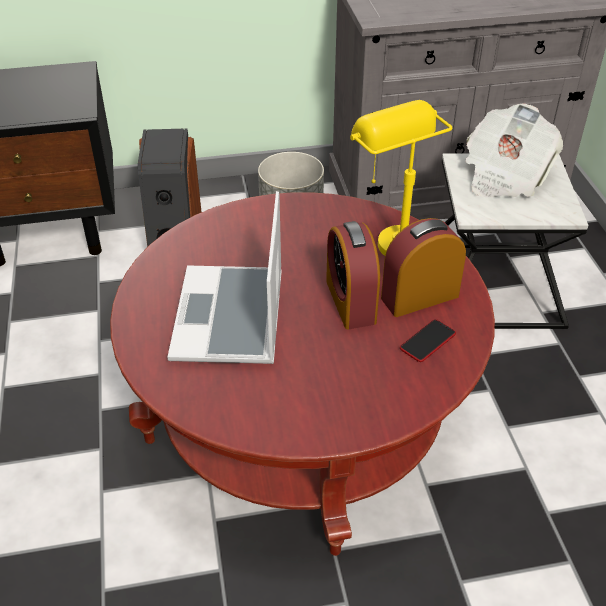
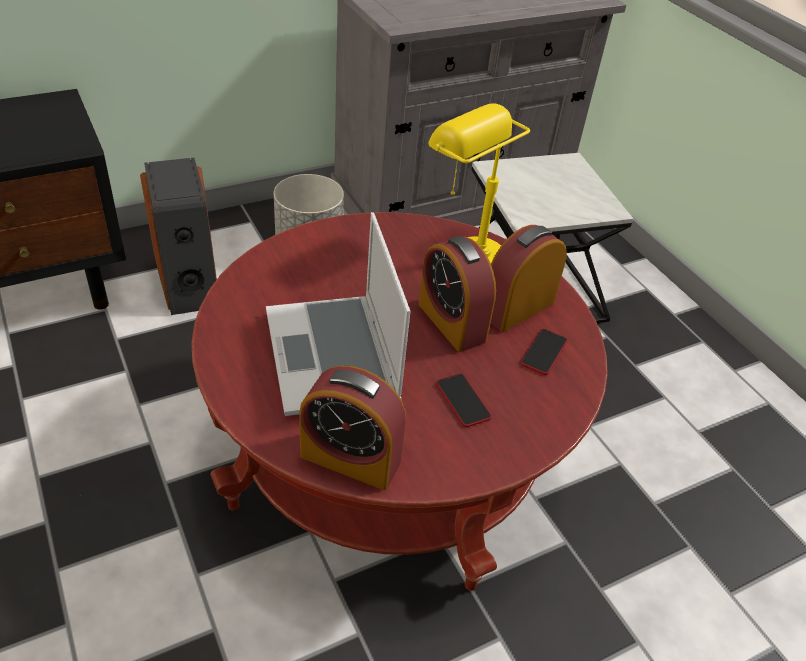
camera: 20 degrees left, 0 degrees up
(210, 406) = (350, 458): none -> alarm clock
(331, 373) = (463, 401): none -> phone
(505, 175) = (539, 177): newspaper -> none

